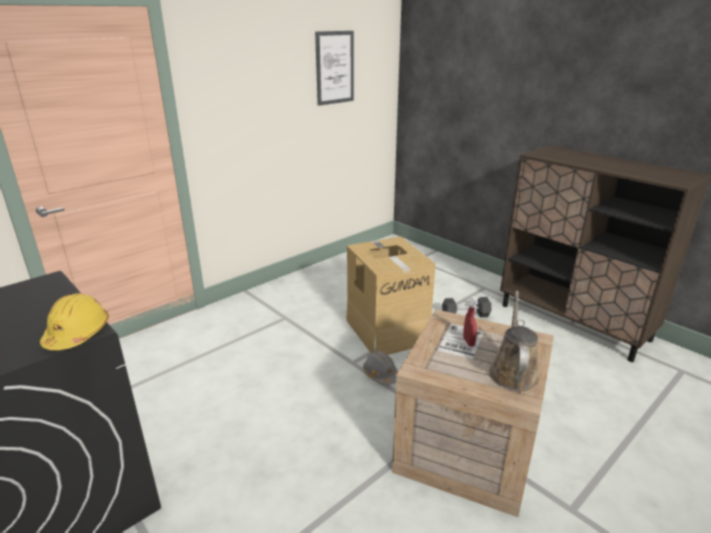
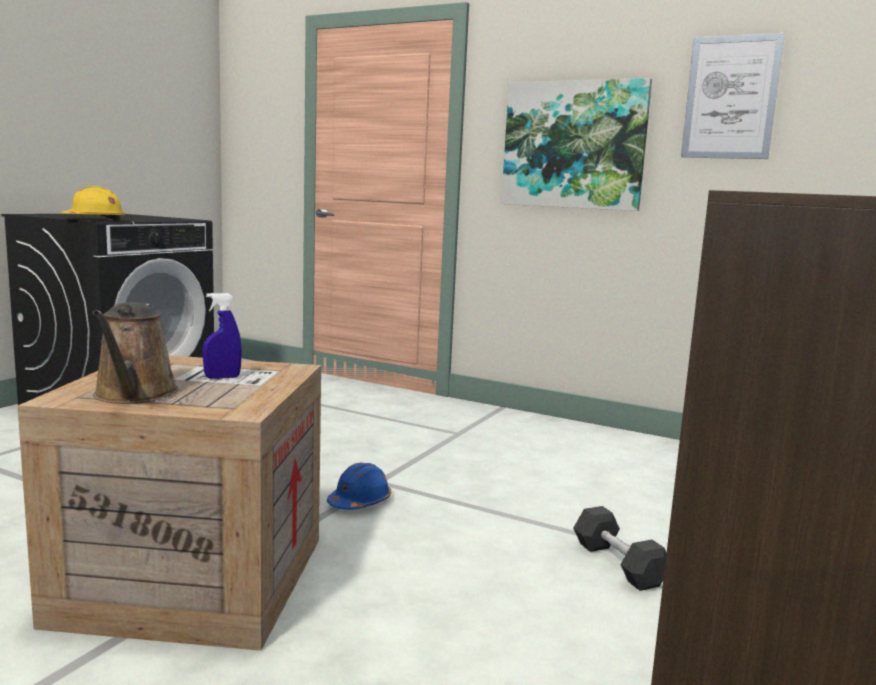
camera: 70 degrees right, 15 degrees down
(260, 106) = (573, 145): none -> picture
(381, 374) = (359, 502): grey hard hat -> blue hard hat
(387, 330) = (487, 497): cardboard box -> none
(468, 342) = (222, 377): red spray bottle -> blue spray bottle
(512, 372) = (134, 395): brown watering can -> brown watering can turned 90 degrees clockwise

